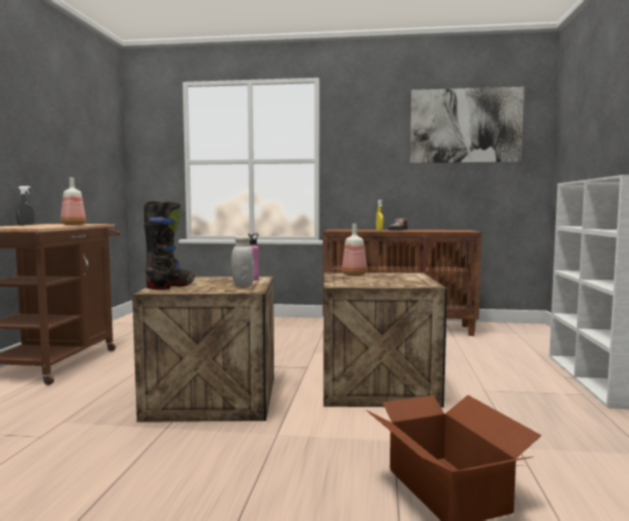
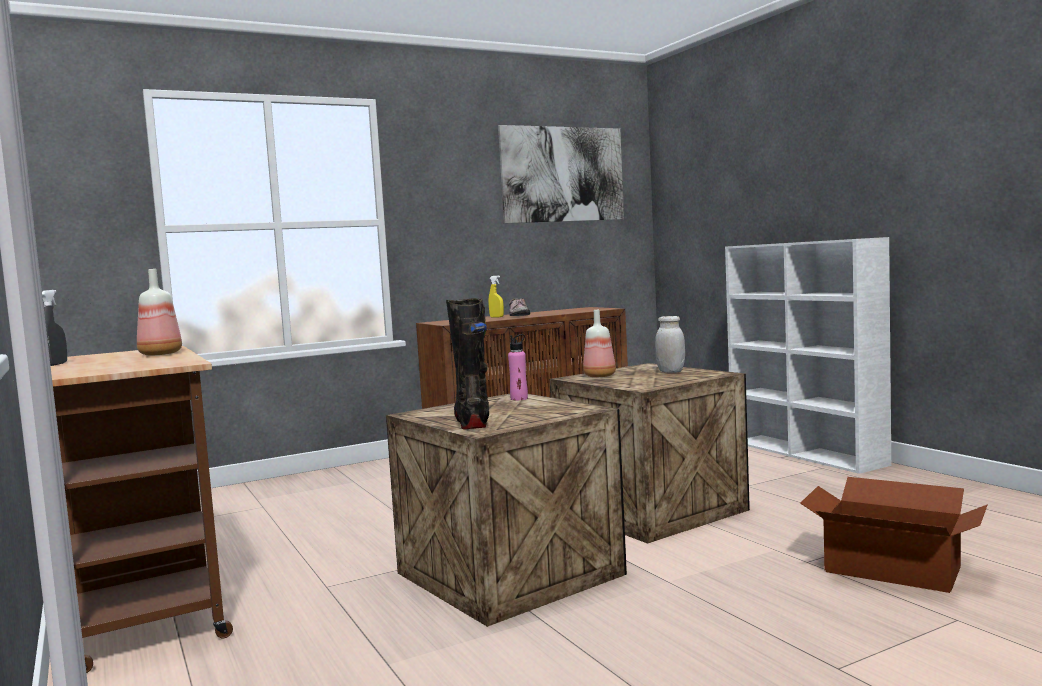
camera: 35 degrees left, 0 degrees up
(243, 285) = (546, 406): white jar -> white jar (670, 372)

